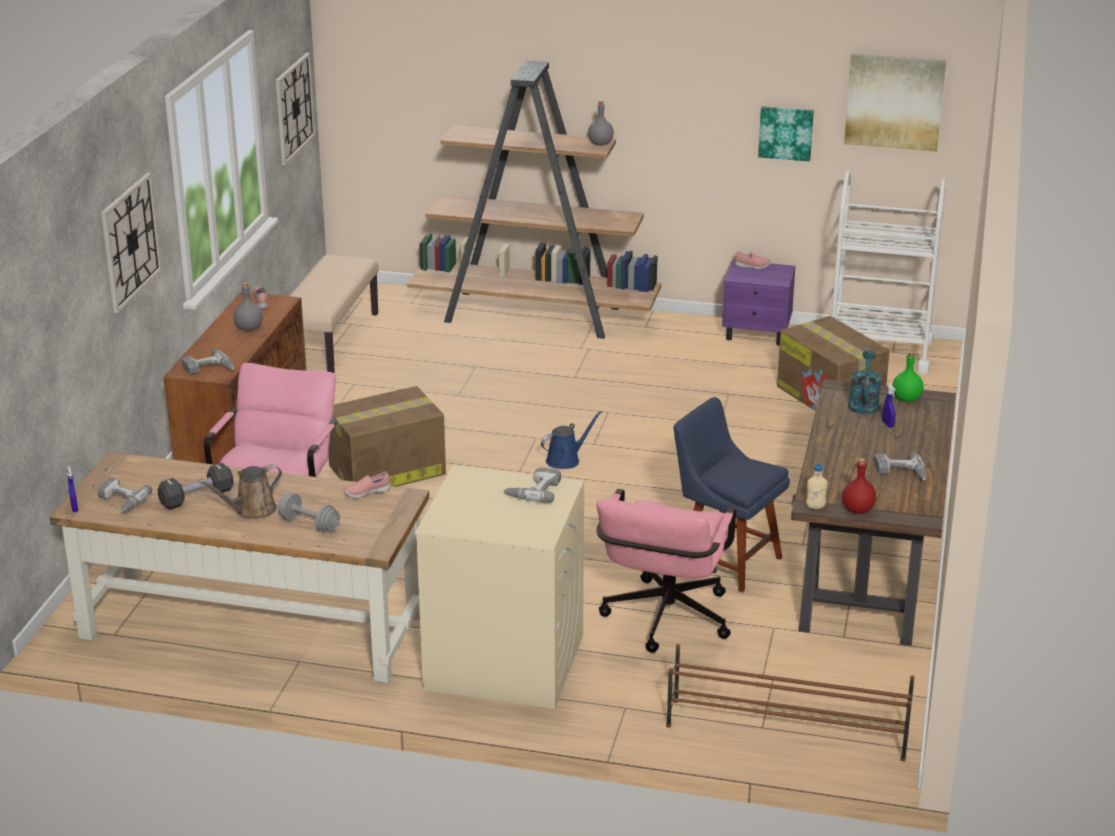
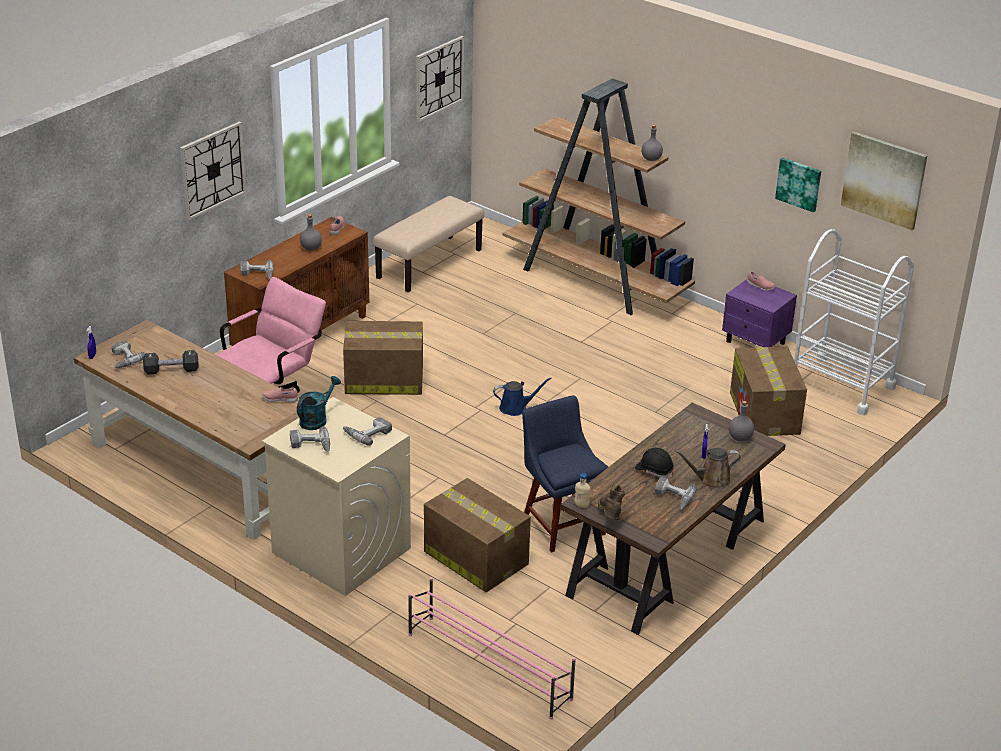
camera: 25 degrees right, 5 degrees up
(251, 510) = (197, 390): brown watering can -> brown watering can (711, 480)
(309, 524) = (223, 412): grey dumbbell -> none
(480, 521) = (310, 445): none -> power drill
(664, 623) = (475, 557): pink office chair -> cardboard box
(785, 729) = (488, 666): brown shoe rack -> pink shoe rack
(854, 453) = (654, 471): none -> black hard hat
(857, 510) = (610, 517): red bottle -> brown boot
(863, 403) = (703, 431): turquoise watering can -> turquoise watering can (316, 419)
(906, 399) = (739, 438): green bottle -> grey bottle

